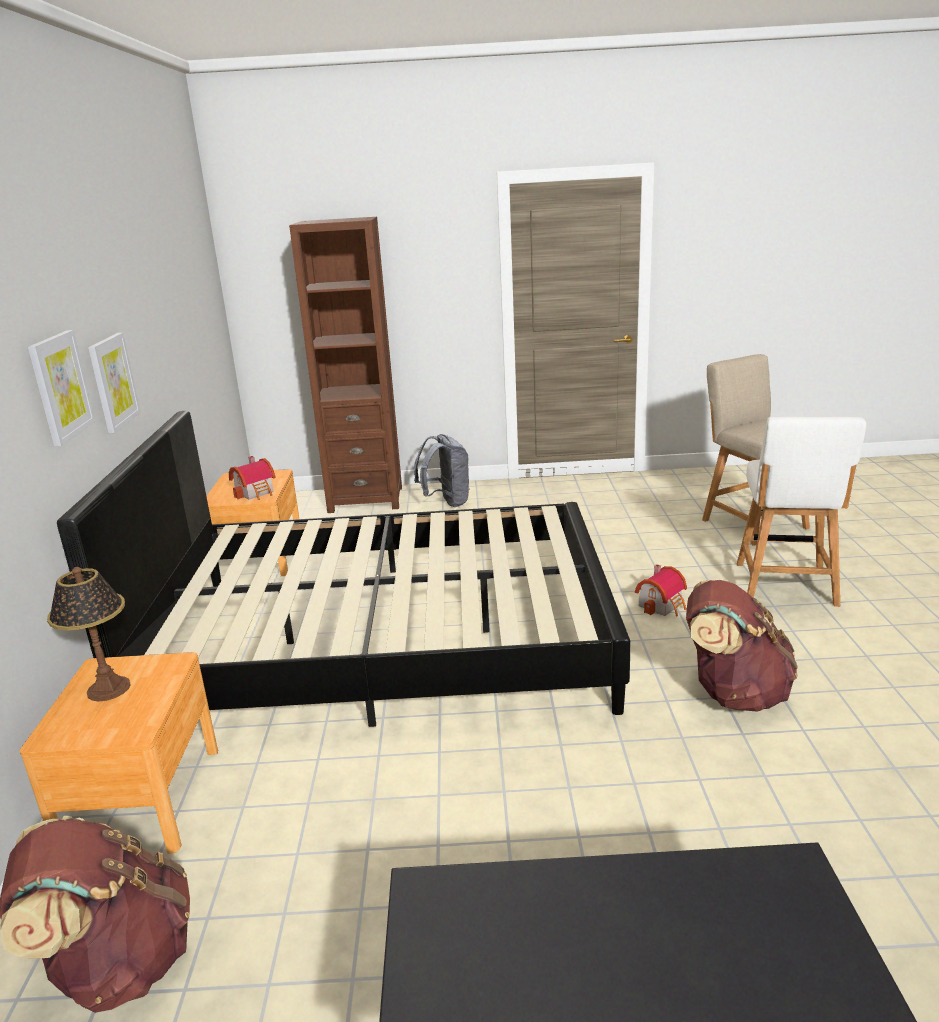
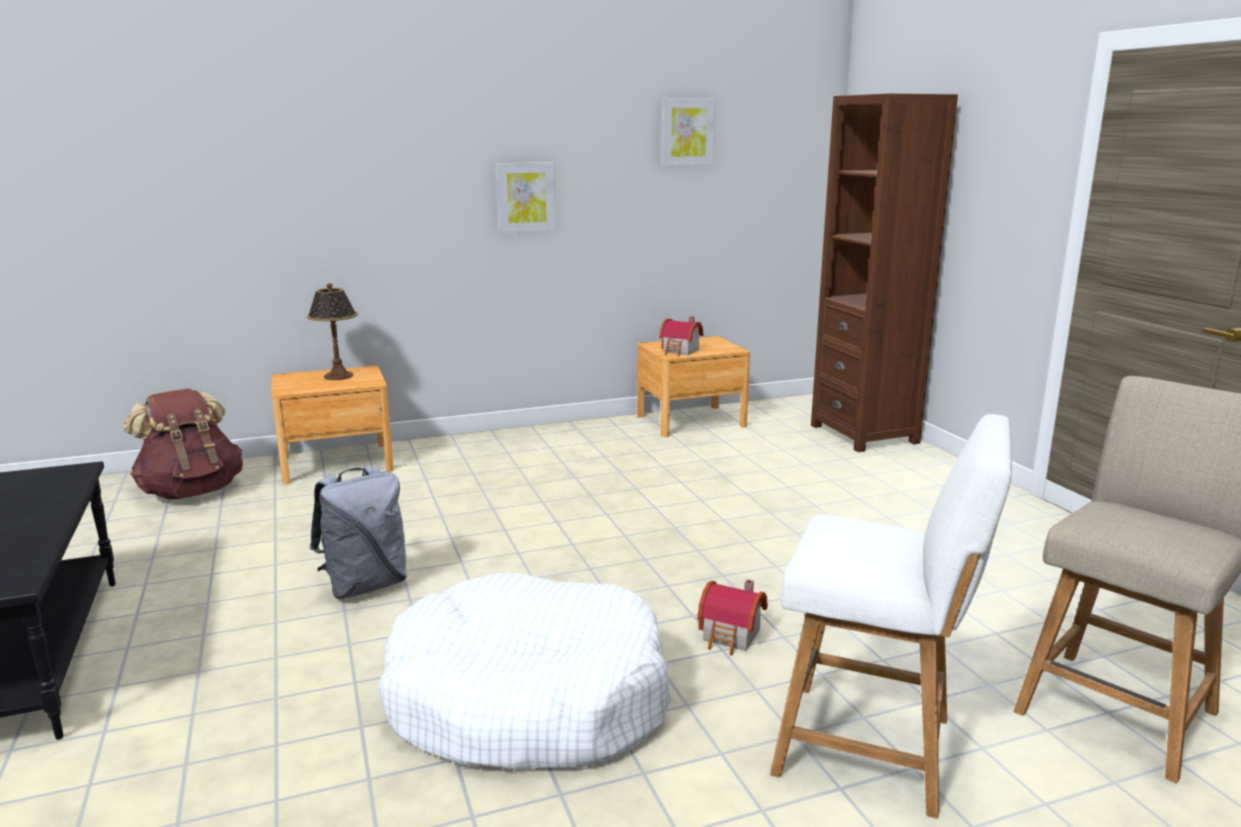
camera: 70 degrees right, 5 degrees down
(60, 386) = (439, 181): picture -> picture (687, 132)
(384, 639) = (569, 494): black bed -> none
(446, 502) = (905, 471): grey backpack -> grey backpack (365, 585)
(733, 693) = (527, 701): brown backpack -> white dog bed
(786, 587) = (874, 748): white chair -> white chair turned 150 degrees counterclockwise

